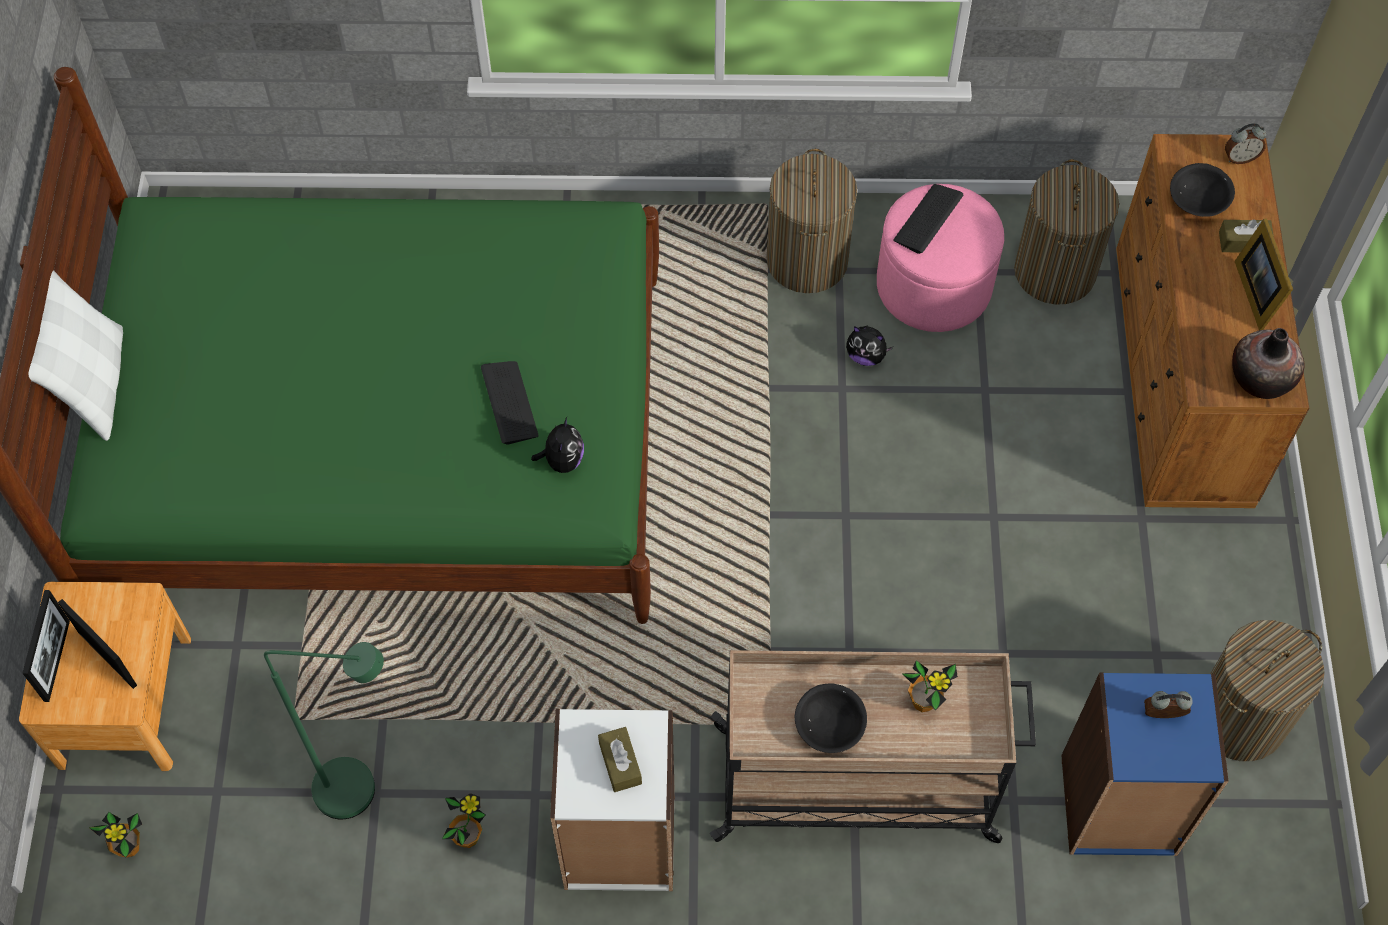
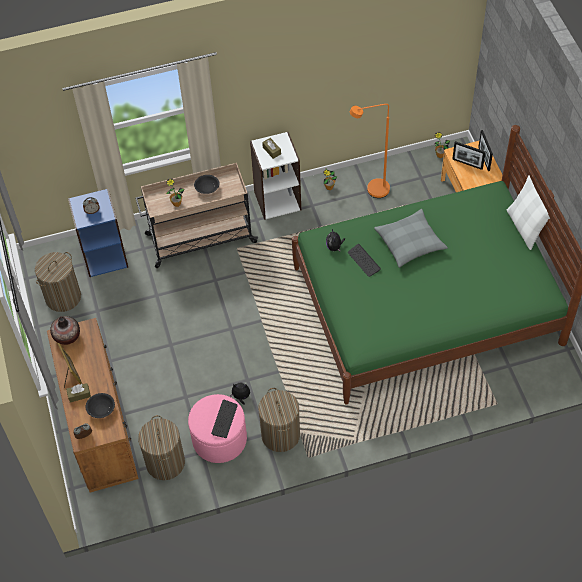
camera: 165 degrees right, 5 degrees down
(362, 791) = (372, 190): green floor lamp -> orange floor lamp
(381, 416) = (410, 242): none -> grey pillow

